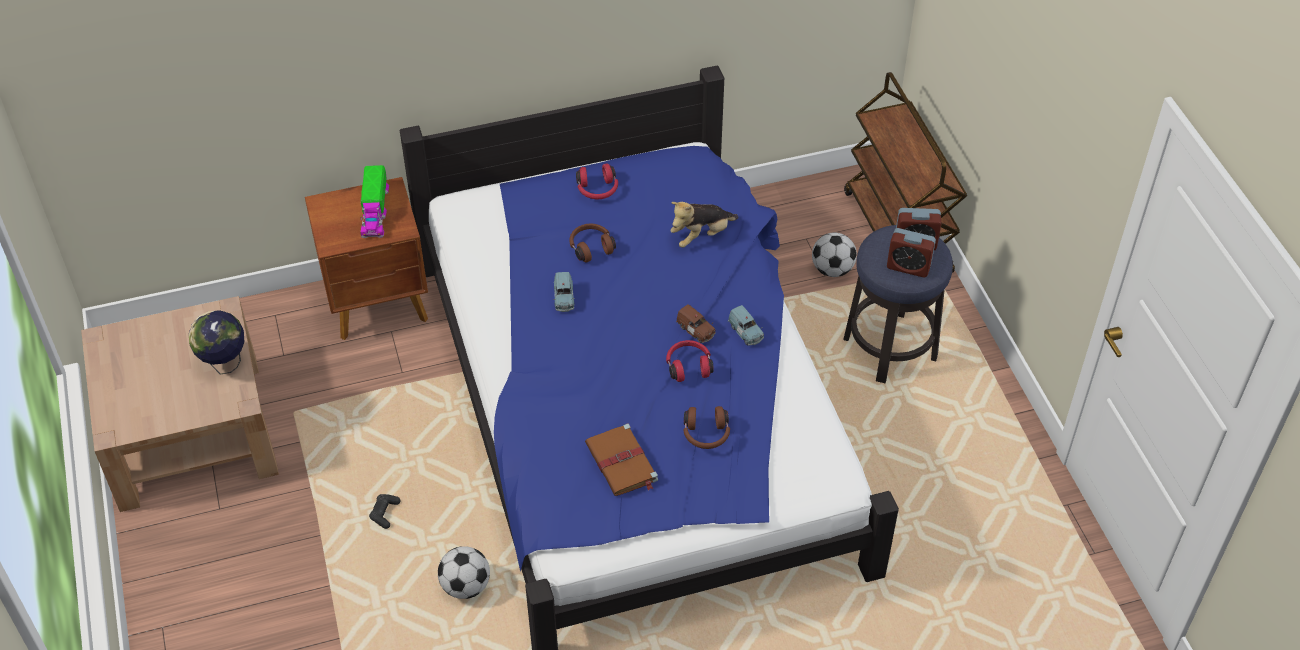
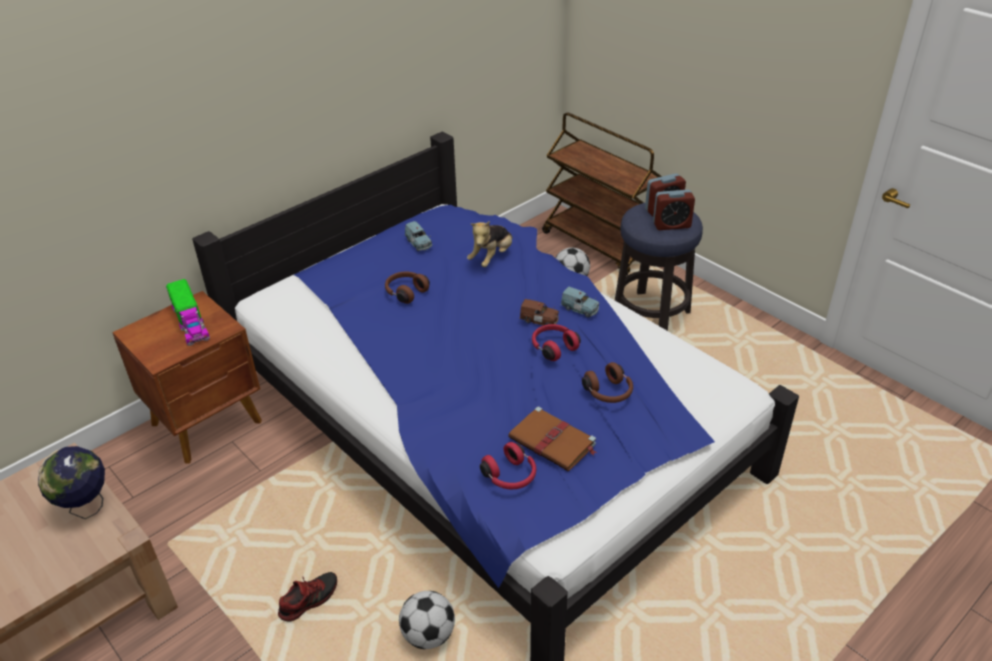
camera: 25 degrees left, 10 degrees down
(384, 513) = (309, 600): black game controller -> shoe
(564, 299) = (407, 335): blue toy car -> blue toy car (418, 243)
(597, 190) = (383, 253): red headphones -> red headphones (510, 476)

